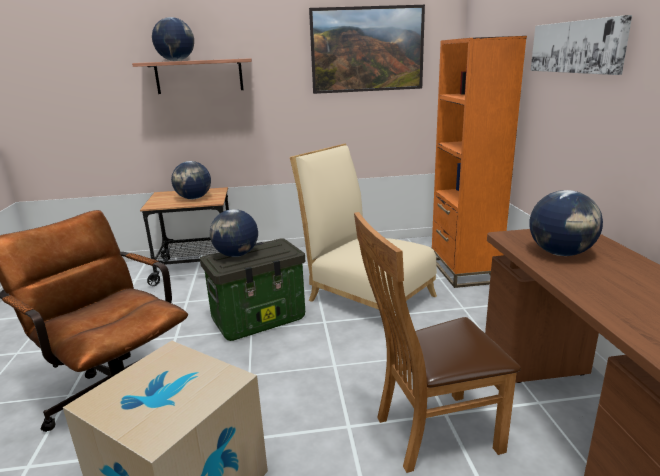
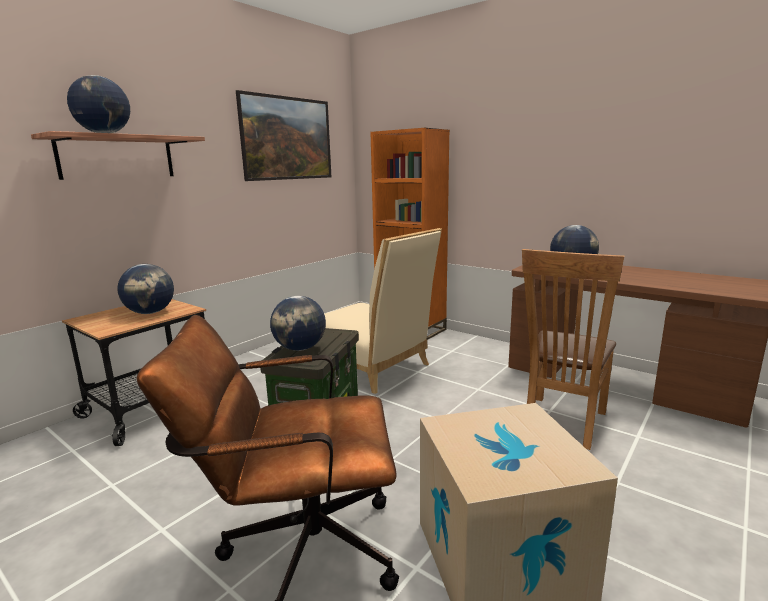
camera: 45 degrees left, 5 degrees down
(365, 295) = (373, 367): beige chair -> beige chair turned 135 degrees counterclockwise
(576, 47) = (508, 136): picture -> none

